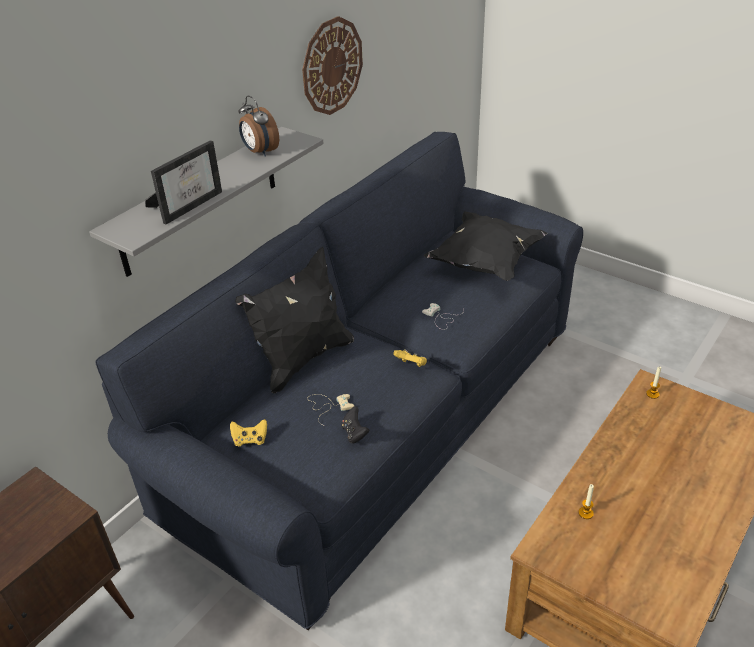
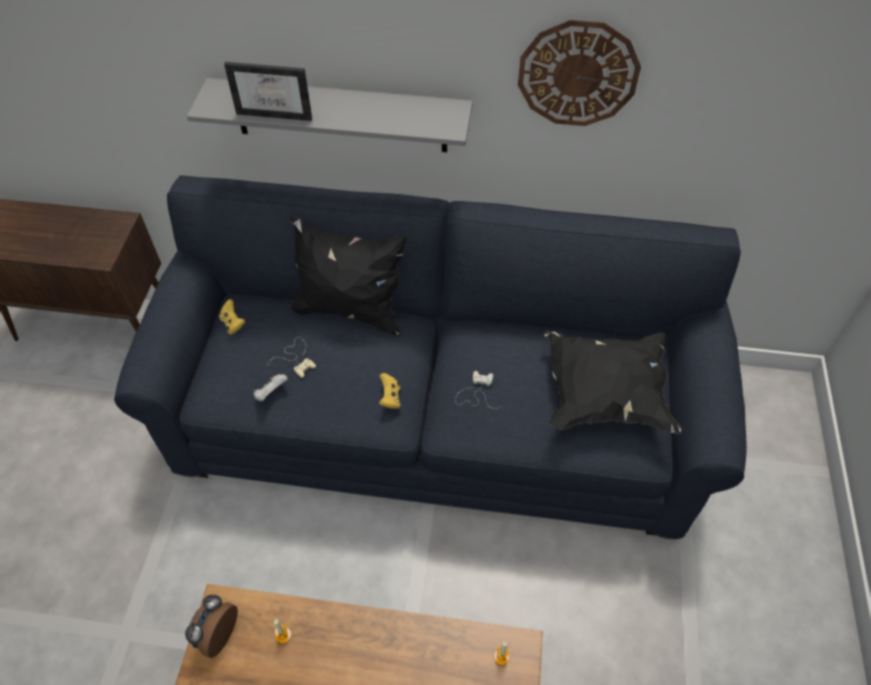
camera: 60 degrees right, 15 degrees up
(260, 152) = (404, 110): alarm clock -> alarm clock (216, 634)
(354, 433) = (271, 393): black game controller -> white game controller

